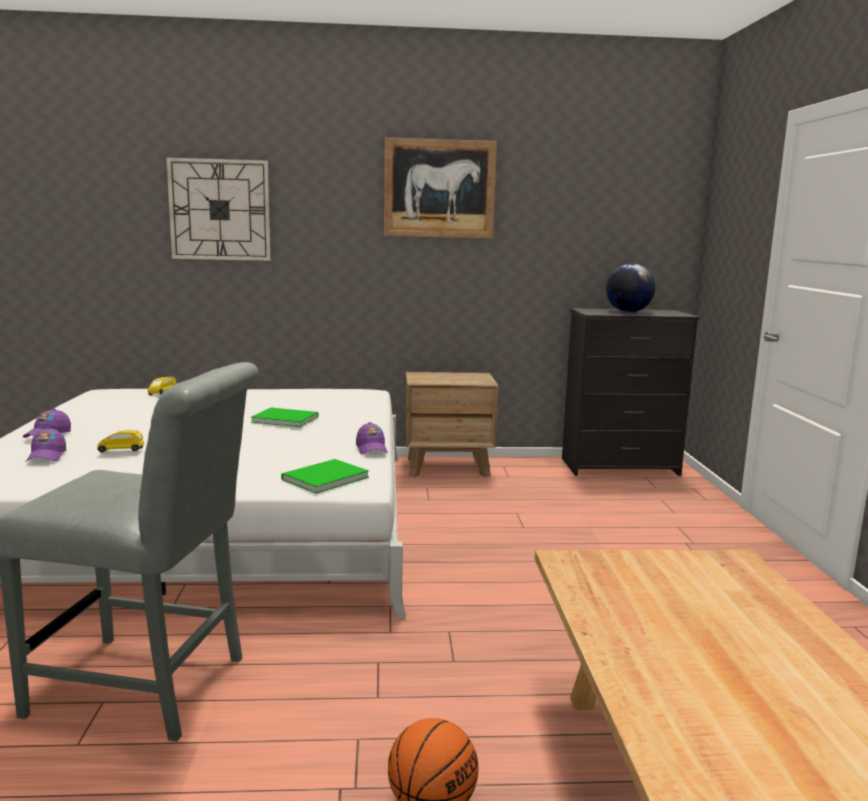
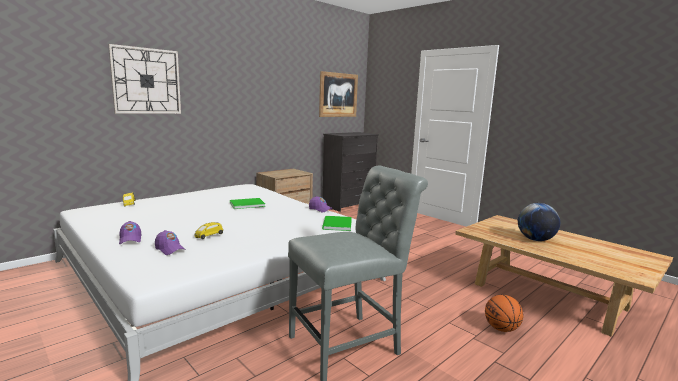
camera: 40 degrees left, 0 degrees up
(439, 189) = (267, 73): picture -> picture (338, 95)
(628, 312) = (350, 134): globe -> globe (535, 240)

